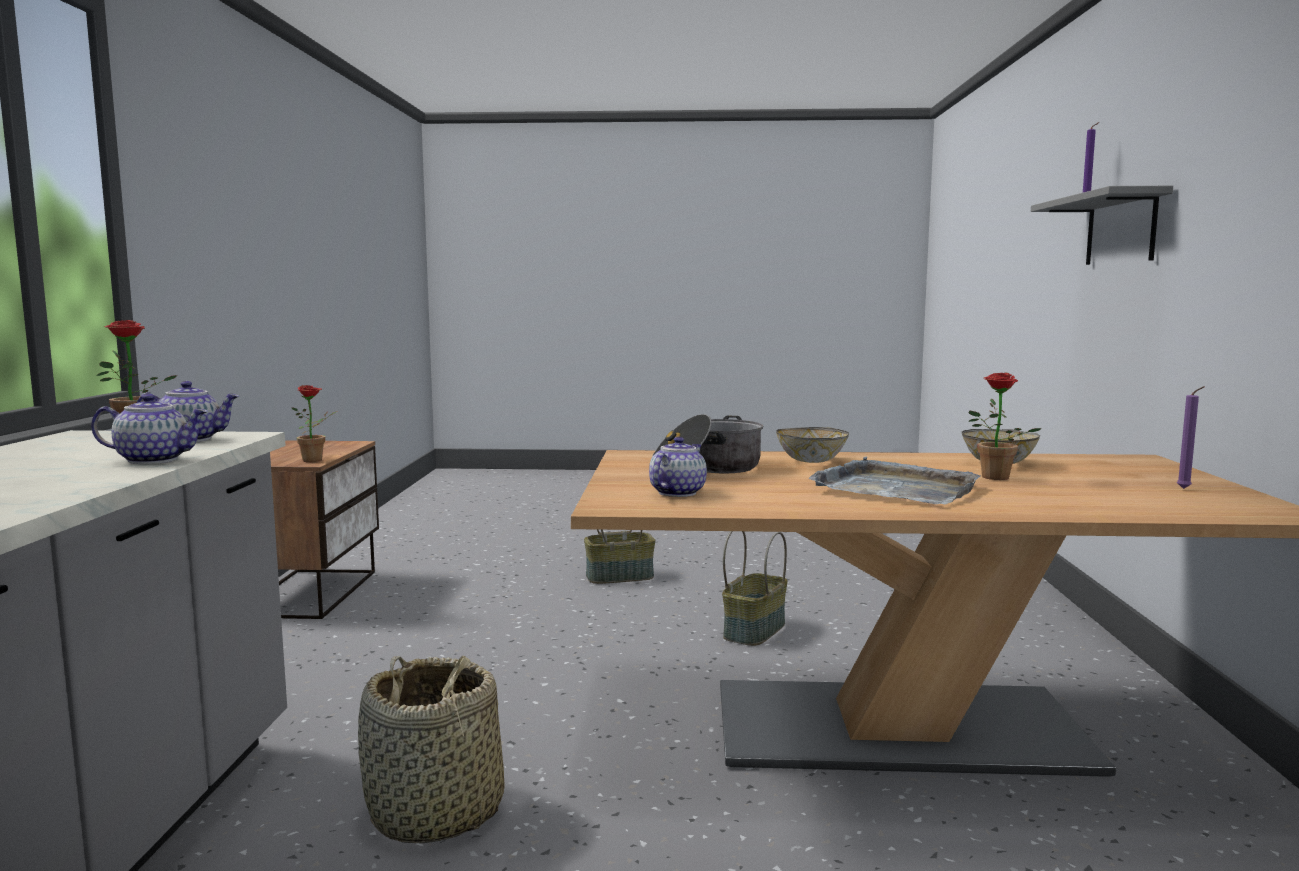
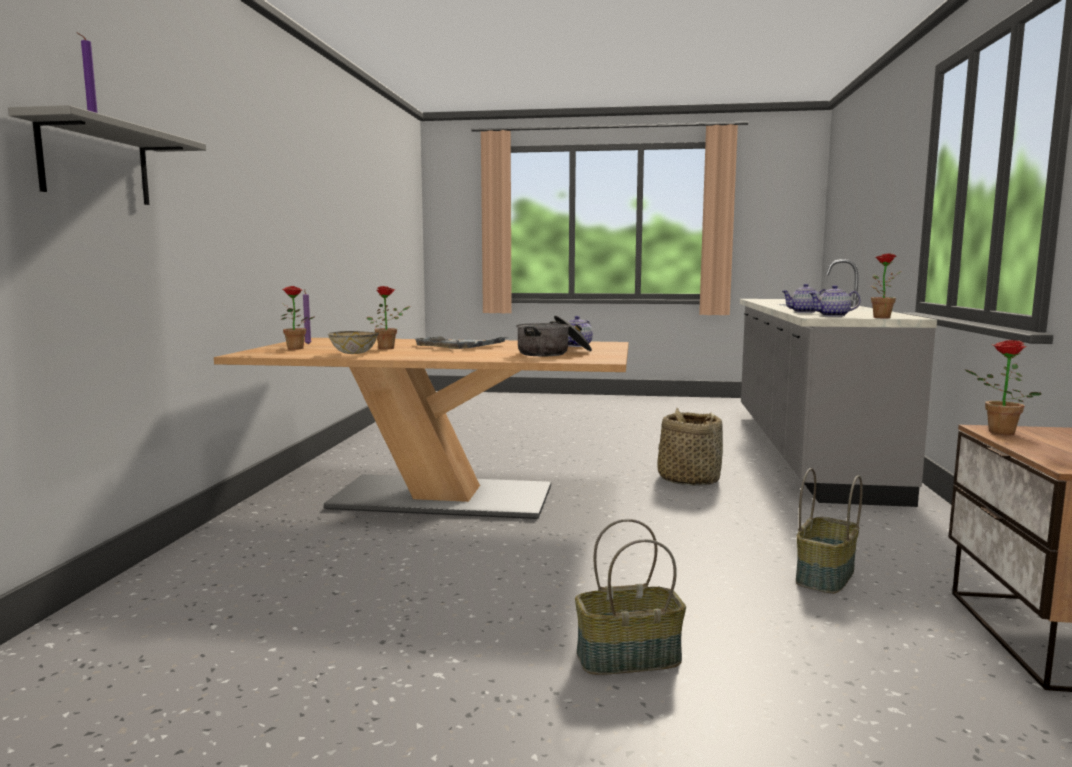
camera: 175 degrees left, 0 degrees up
(753, 630) = (485, 563): basket -> basket (826, 576)
(812, 461) = (476, 355): bowl -> none
(1134, 473) = (296, 349): none -> potted plant

